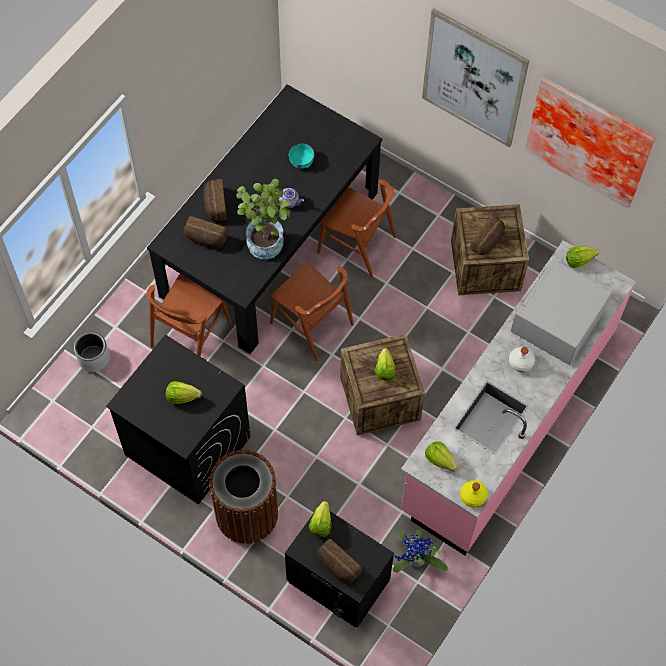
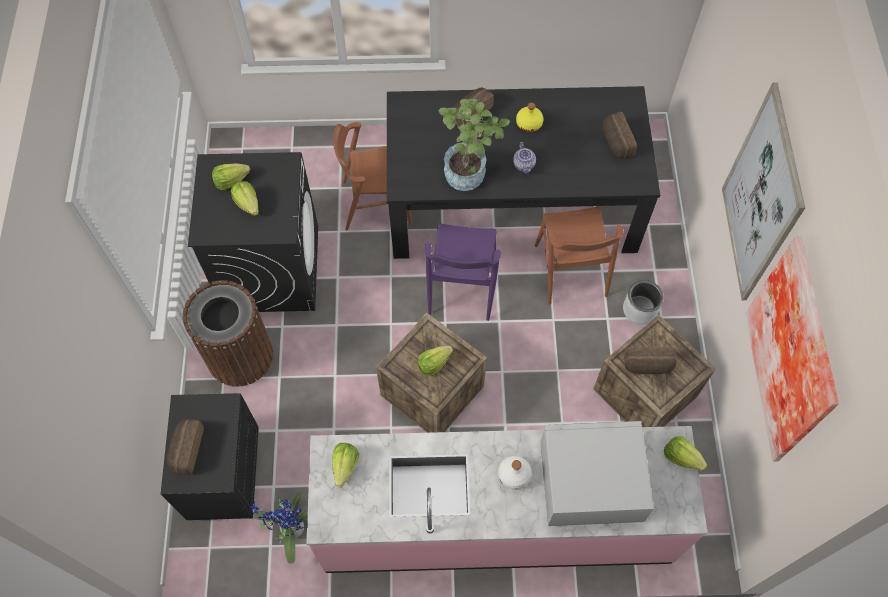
camera: 55 degrees right, 0 degrees up
(94, 358) = (301, 151): grey planter -> grey planter (640, 310)
(205, 239) = (430, 127): bread -> bread (615, 142)
(301, 160) = (575, 147): turquoise bowl -> none
(312, 324) = (462, 286): brown chair -> purple chair
(321, 524) = (220, 407): lettuce -> lettuce (231, 181)
(473, 496) = (327, 524): yellow bottle -> yellow bottle (529, 123)

